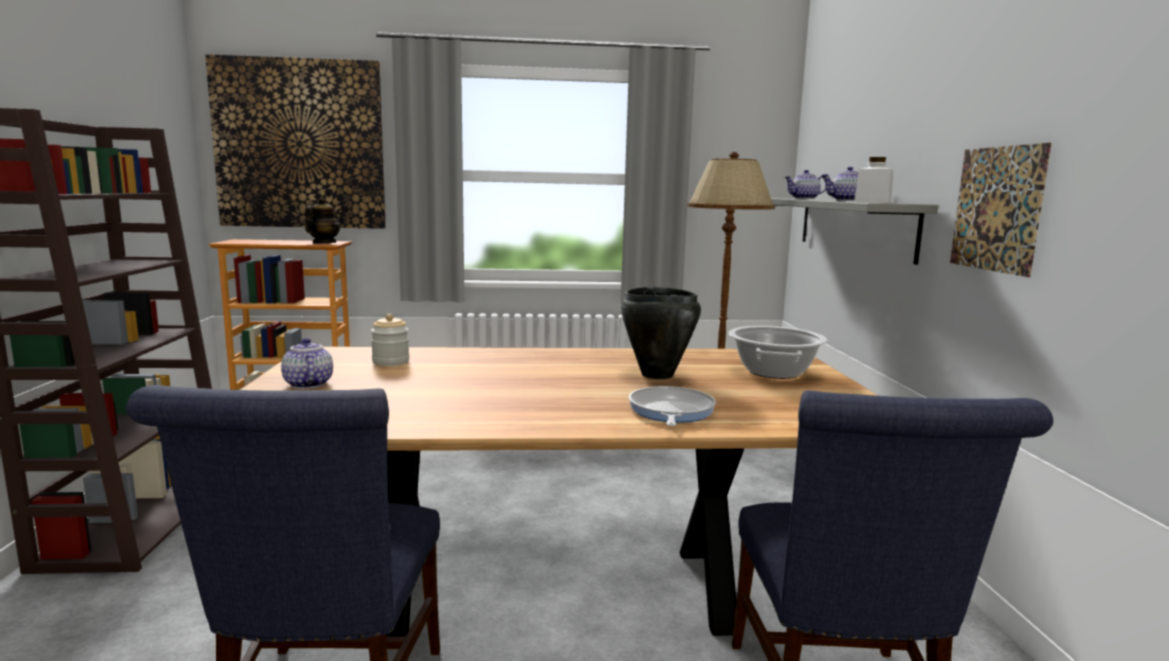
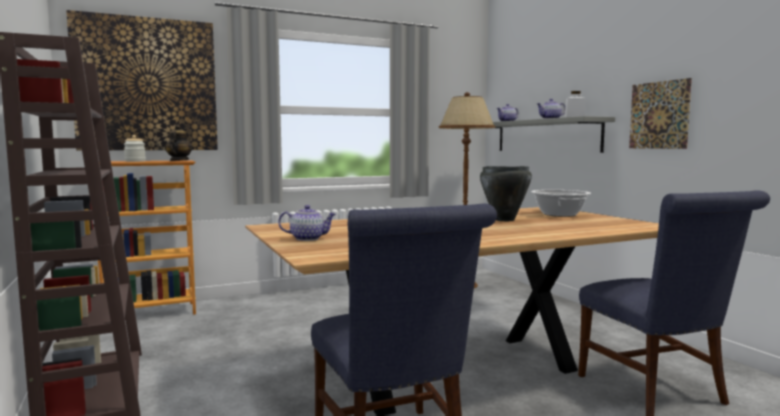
camera: 20 degrees left, 5 degrees down
(307, 384) = (308, 238): teapot -> teapot turned 135 degrees clockwise
(390, 362) = (331, 226): jar -> jar (135, 161)
(670, 412) = (549, 231): frying pan -> none

